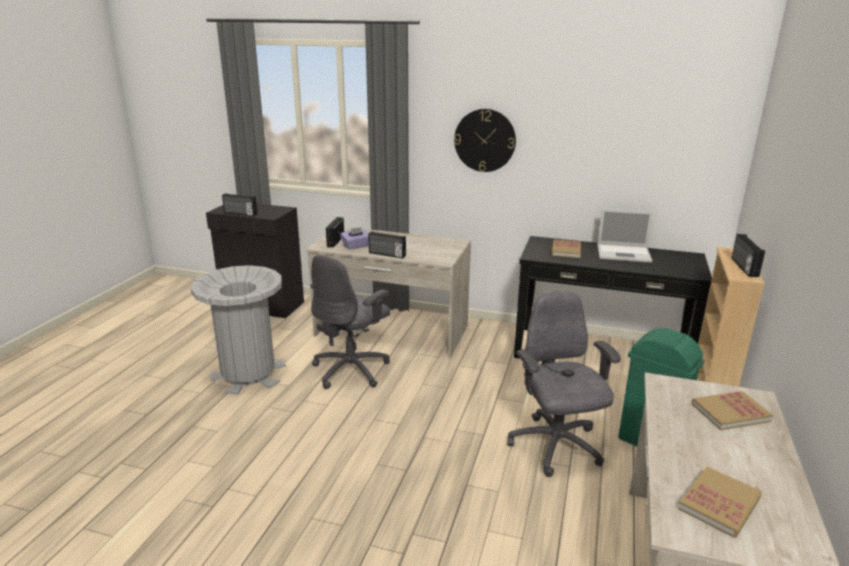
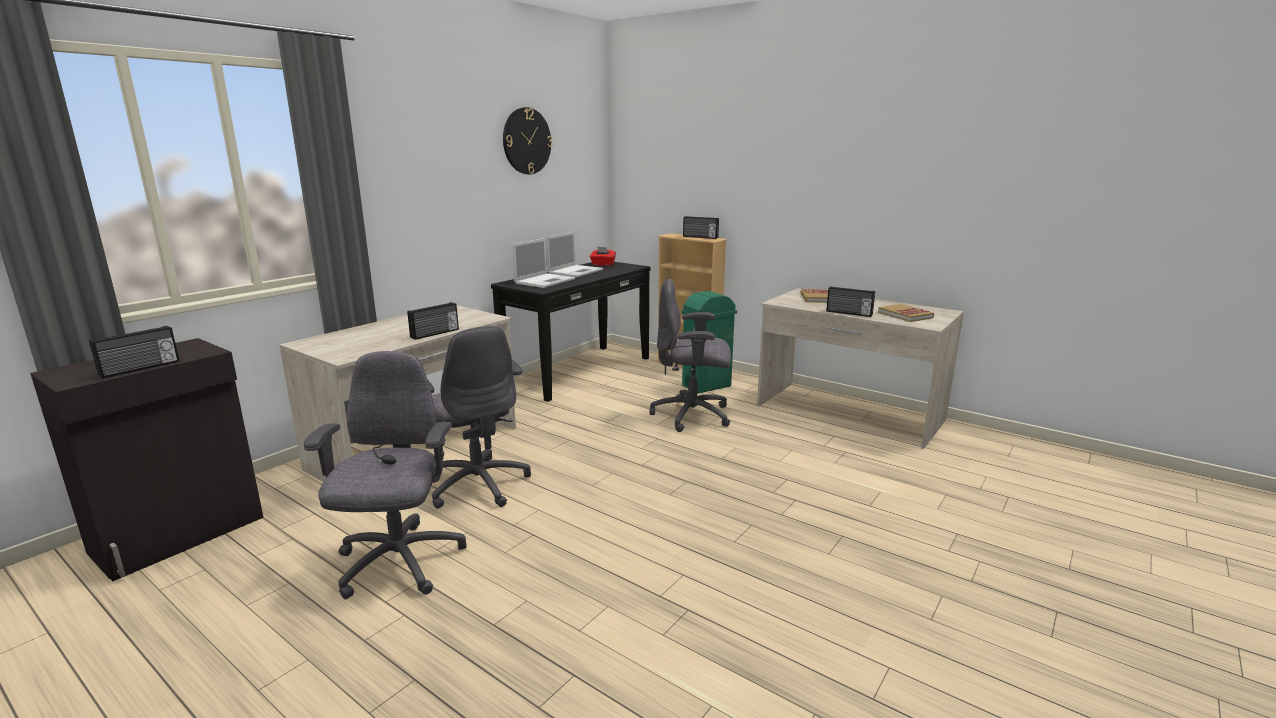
camera: 70 degrees left, 5 degrees down
(248, 374) = (398, 563): grey trash can -> grey office chair
(335, 241) = (340, 349): radio -> radio (849, 313)
(356, 246) = (380, 342): purple tissue box -> none
(484, 140) = (430, 187): wall clock -> wall clock (526, 141)
(566, 250) = (545, 281): book -> laptop
(677, 258) = (603, 264): none -> red tissue box

